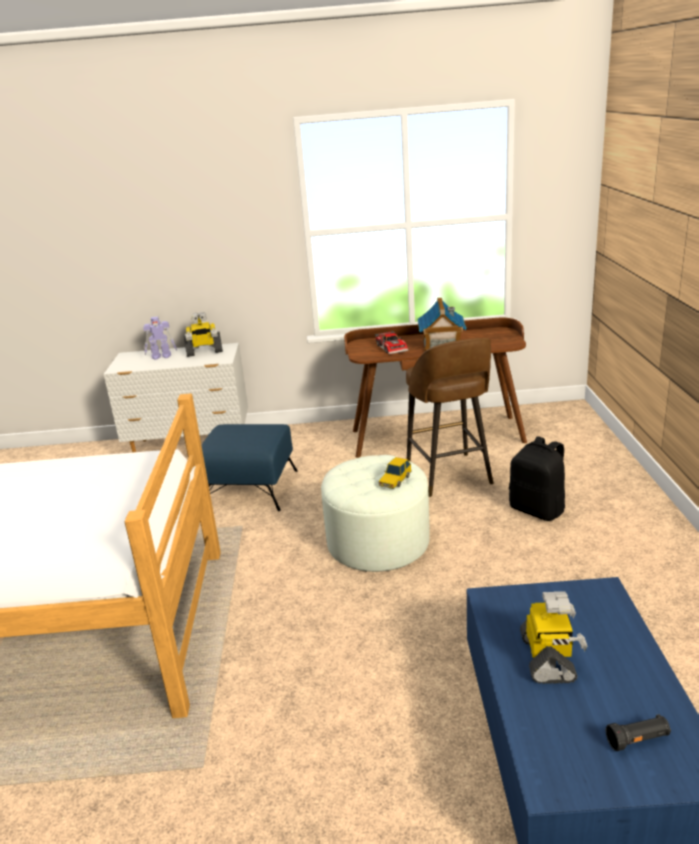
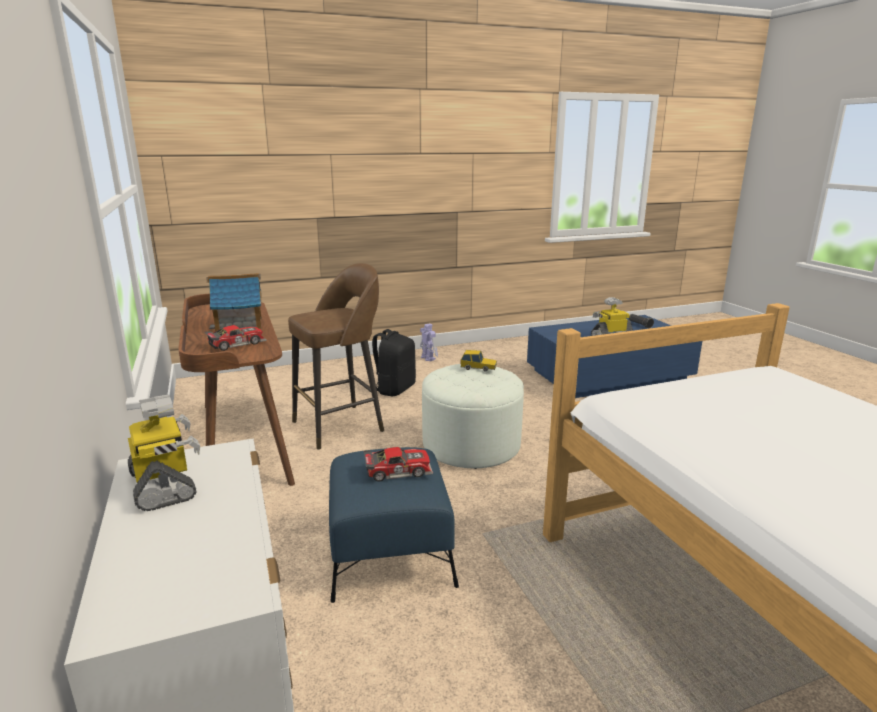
camera: 110 degrees left, 5 degrees down
(162, 356) = (168, 541): toy robot -> toy robot (428, 358)
(242, 436) = (397, 469): none -> toy car

